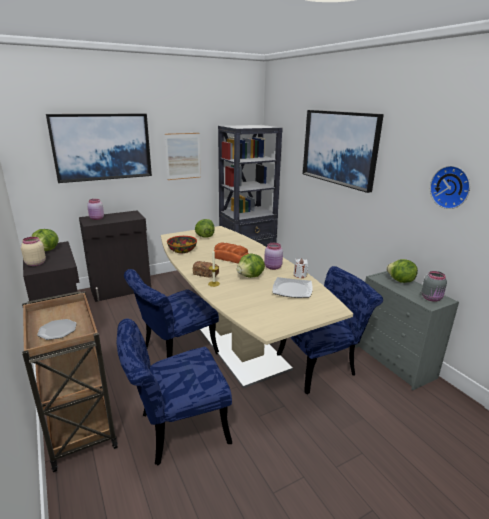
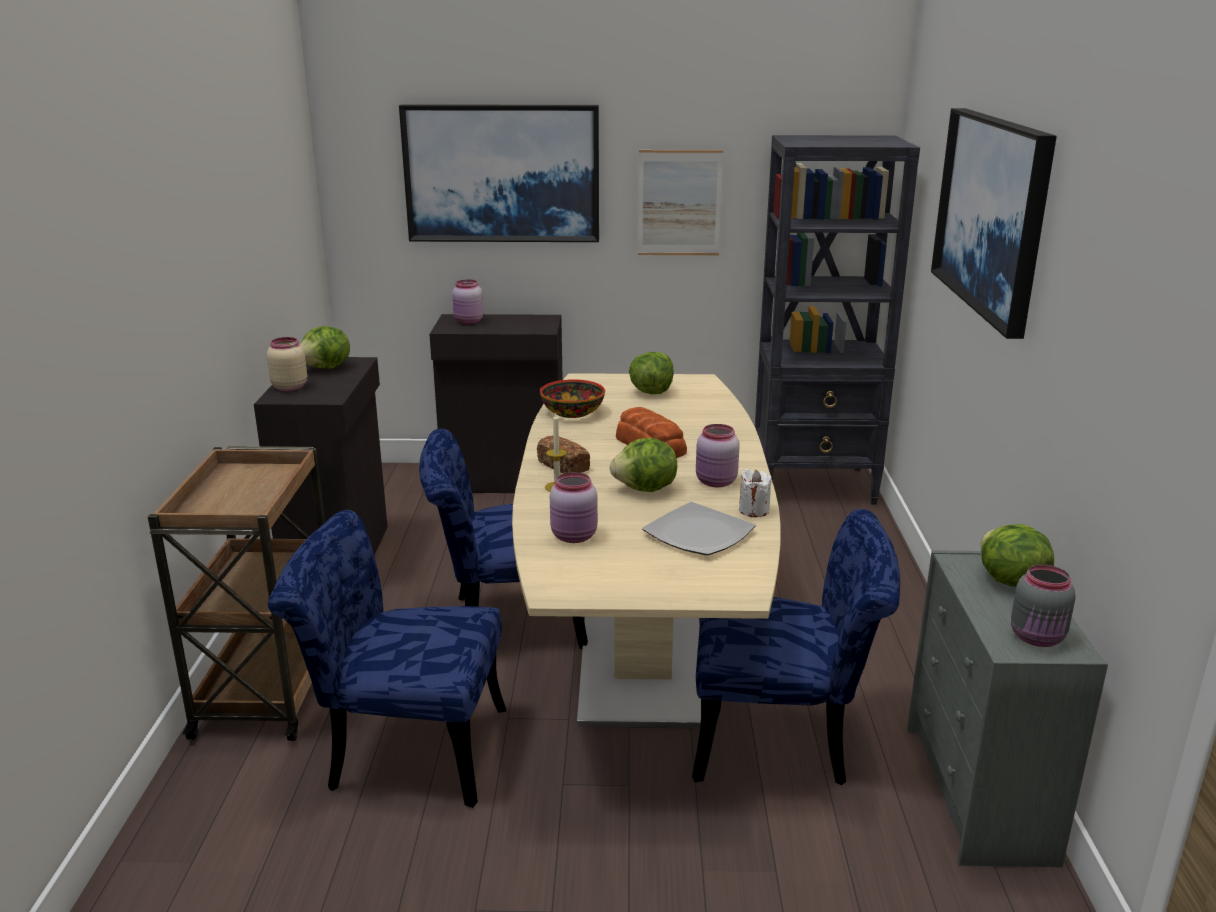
camera: 30 degrees right, 0 degrees up
(57, 330) = (228, 500): plate -> none
(247, 303) = (575, 537): none -> pink jar
(451, 187) = (1130, 349): wall clock -> none

